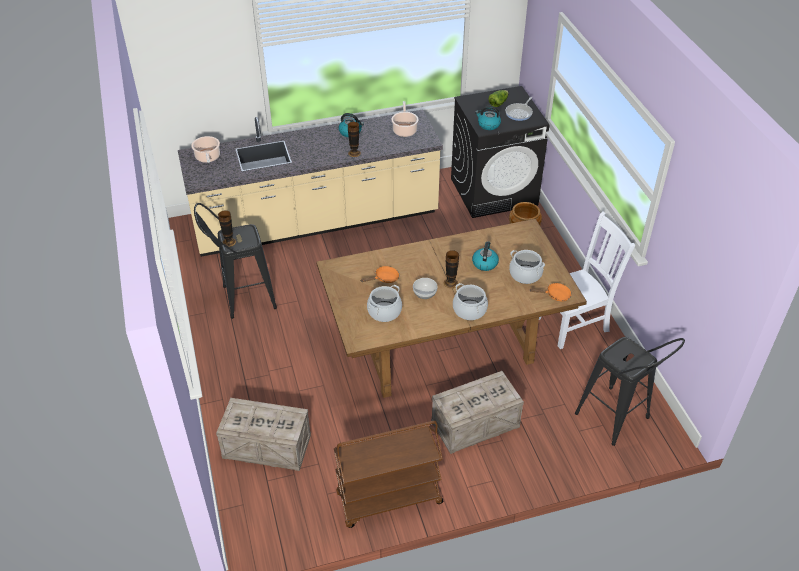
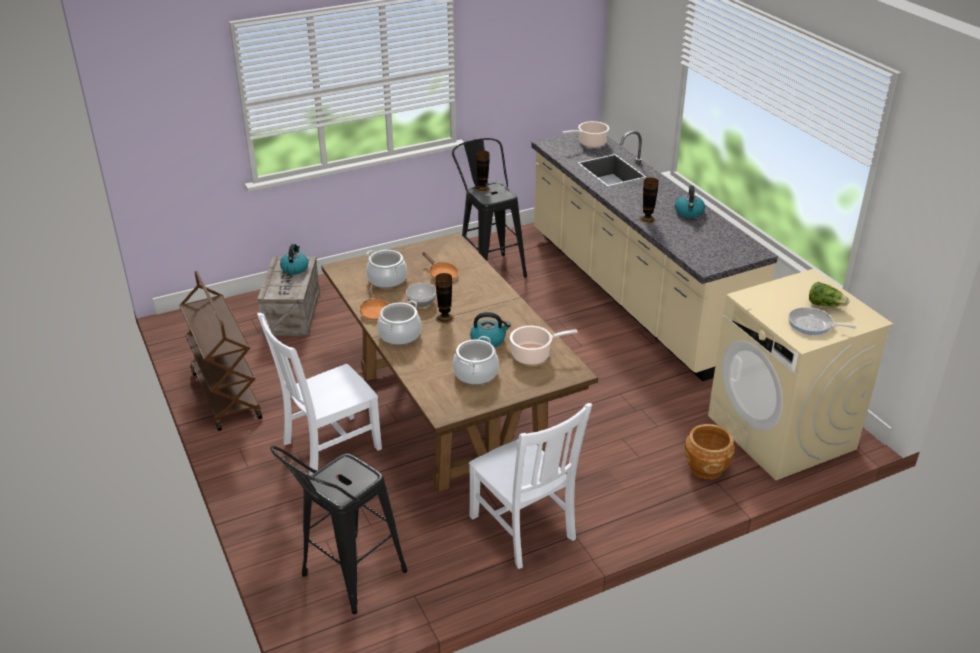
camera: 80 degrees right, 10 degrees down
(404, 130) = (718, 247): cooking pot -> cooking pot (533, 355)
(474, 425) = (328, 447): crate -> white chair
(488, 125) = (761, 300): kettle -> kettle (295, 268)
(494, 191) = (781, 433): black washing machine -> beige washing machine
(555, 295) = (440, 400): orange frying pan -> orange frying pan (374, 311)

